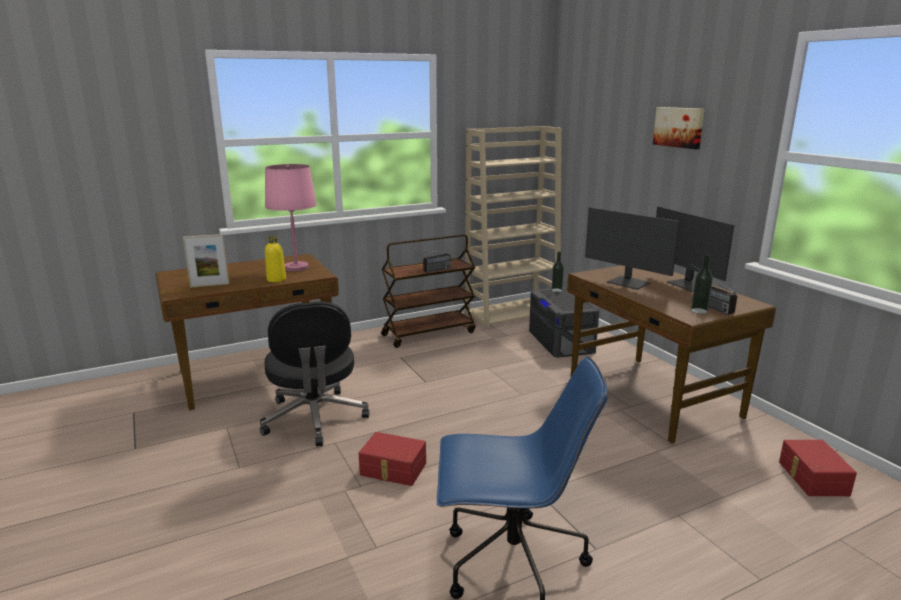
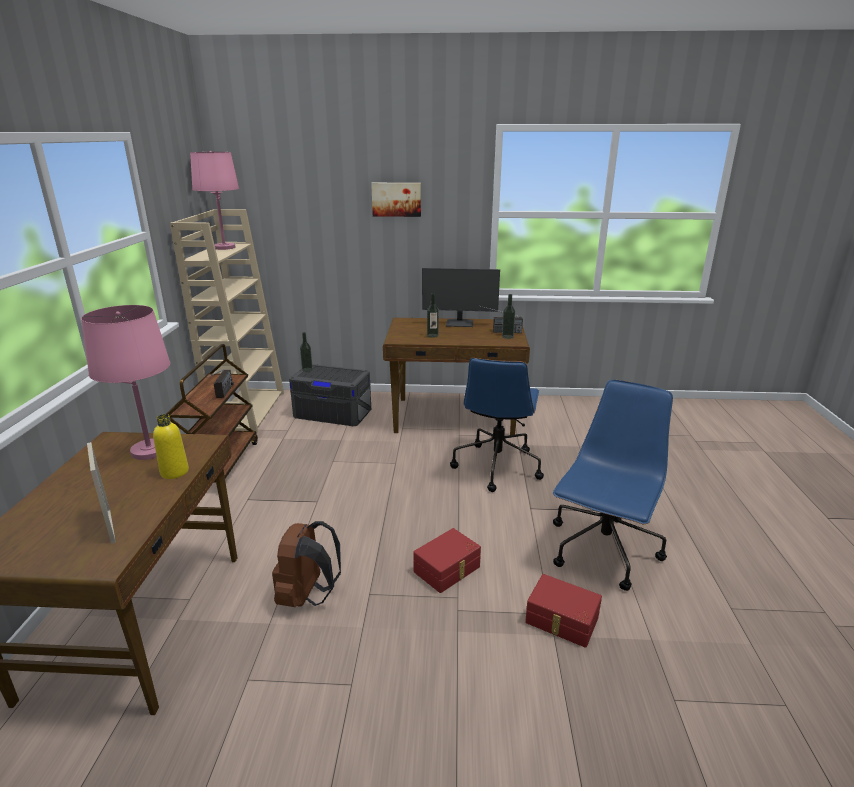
camera: 60 degrees left, 5 degrees up
(209, 285) = (110, 526): picture frame -> picture frame turned 45 degrees counterclockwise
(314, 418) = (307, 596): black office chair -> brown backpack
(529, 159) = (224, 247): none -> pink table lamp
(592, 448) = (496, 465): none -> blue office chair
(628, 283) = (432, 335): monitor -> bottle
(811, 478) = (579, 414): red storage box -> red storage box (561, 621)

